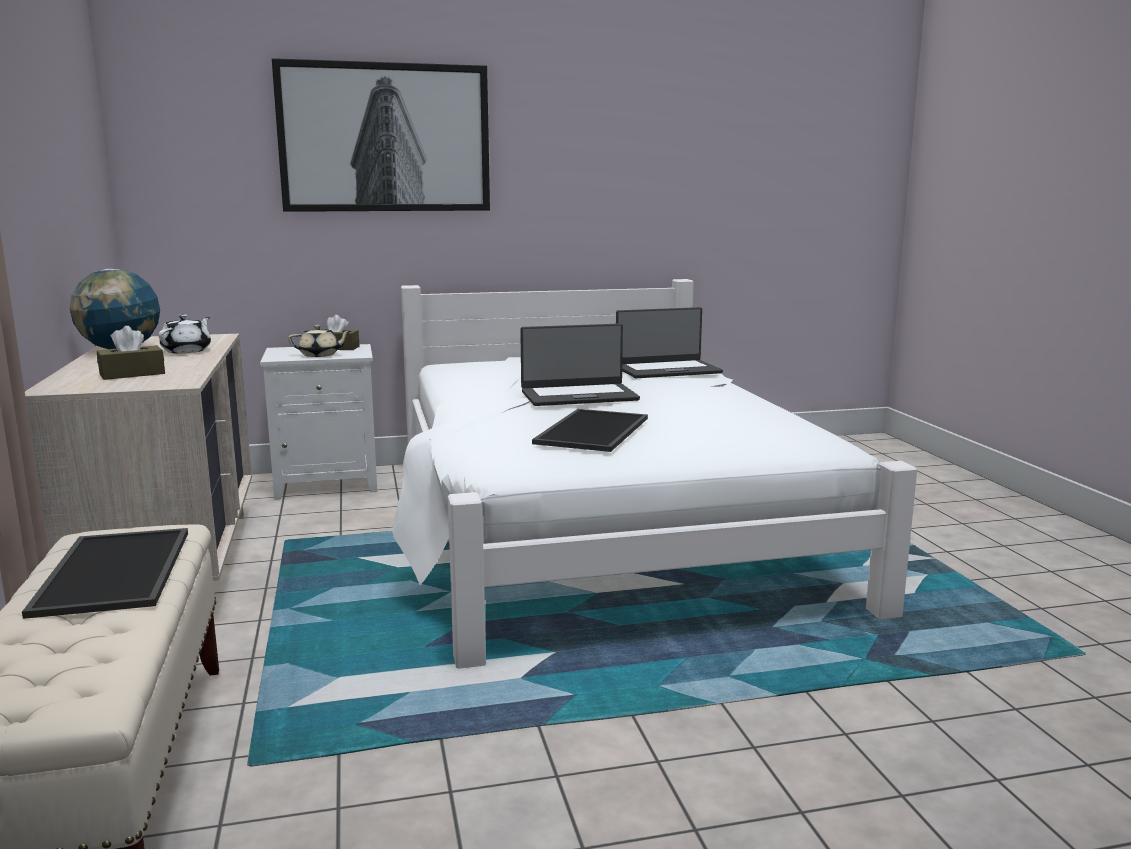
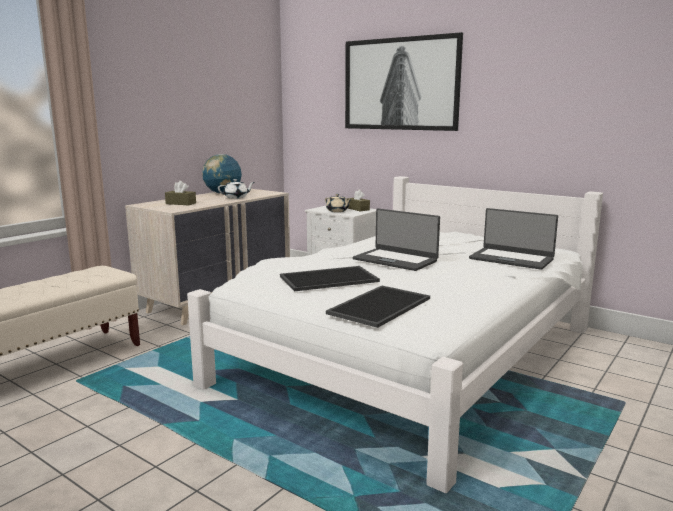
camera: 50 degrees right, 0 degrees up
(111, 571) = (66, 280): tray -> tray (379, 305)

